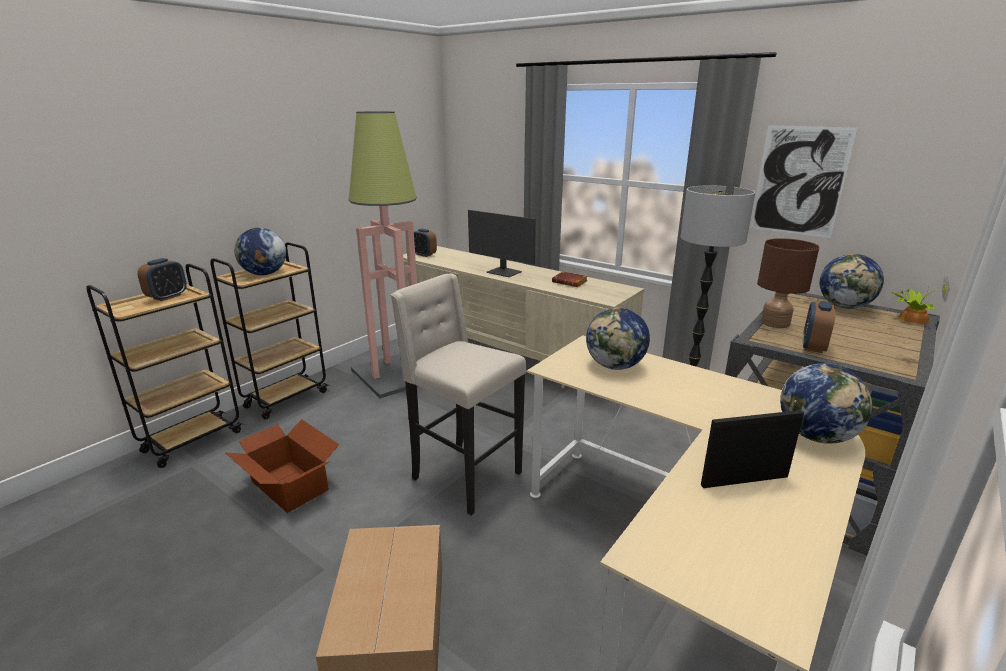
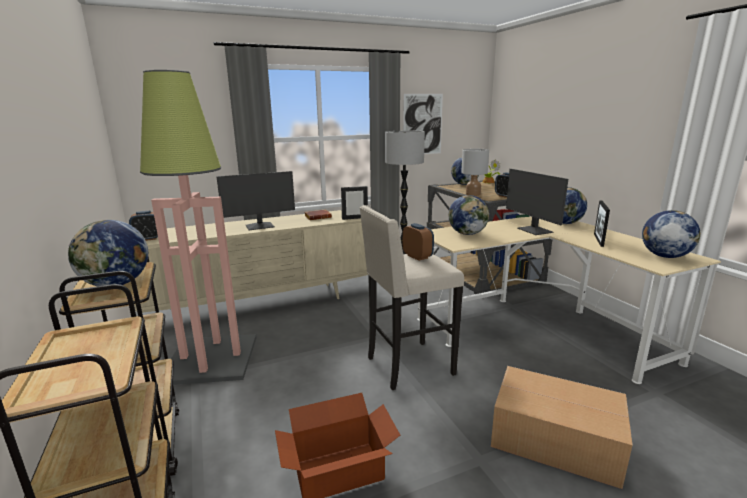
camera: 60 degrees left, 5 degrees down
(167, 297) = (79, 349): alarm clock -> alarm clock (417, 257)
(595, 297) = (354, 218): none -> picture frame
(712, 412) = (534, 230): none -> monitor
(730, 569) = (664, 256): none -> globe
(774, 323) = (472, 194): brown table lamp -> grey table lamp

